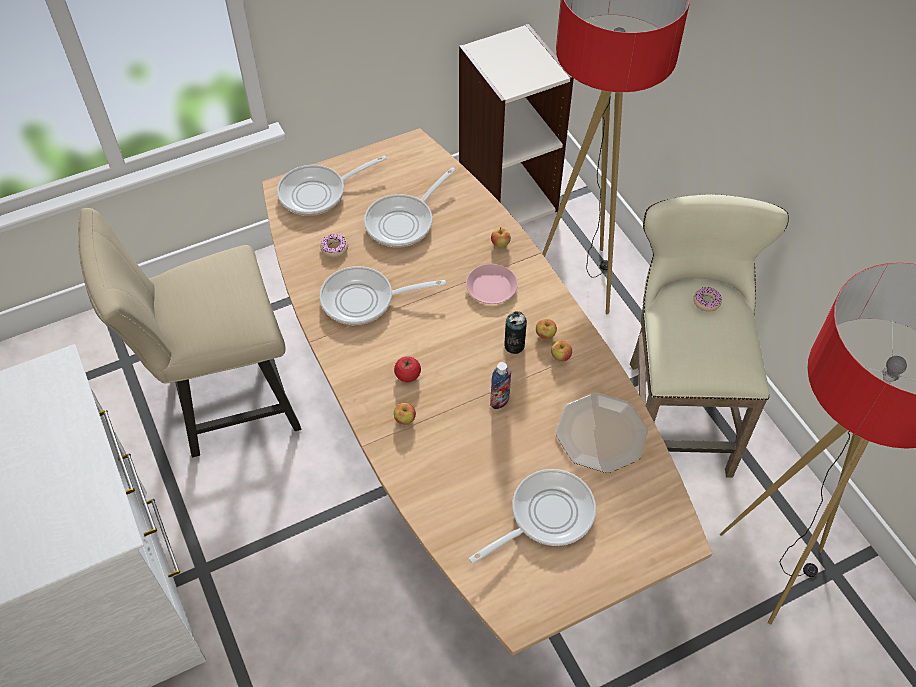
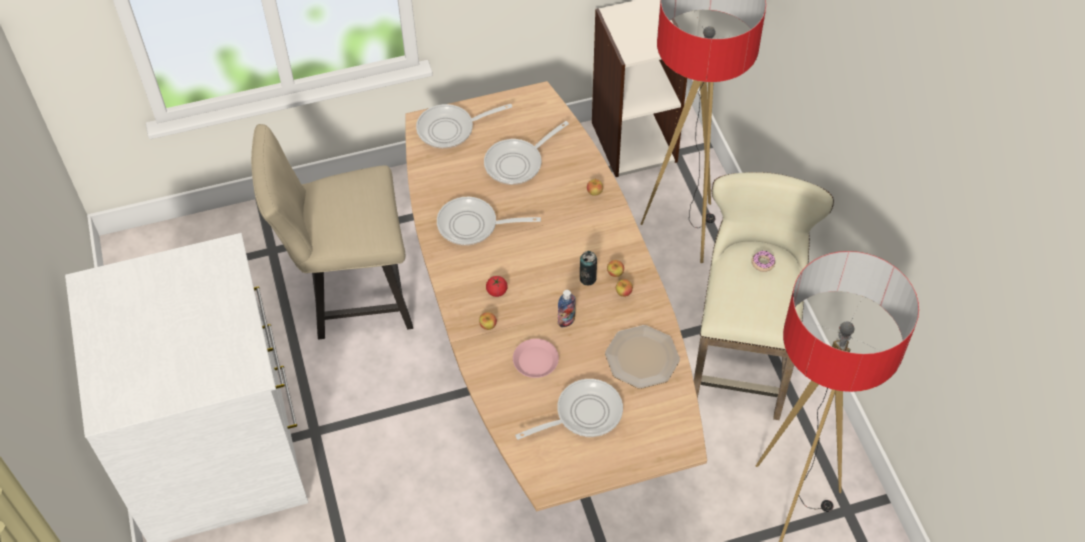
camera: 10 degrees right, 0 degrees up
(334, 248) = (456, 179): donut -> none
(491, 288) = (579, 228): pink plate -> pink plate (535, 361)

